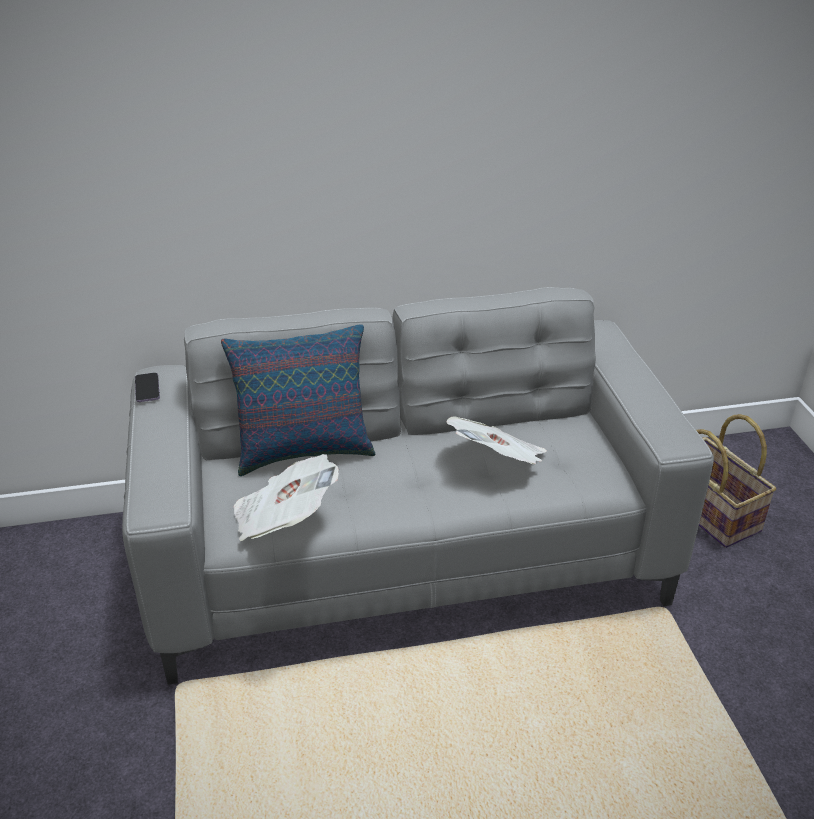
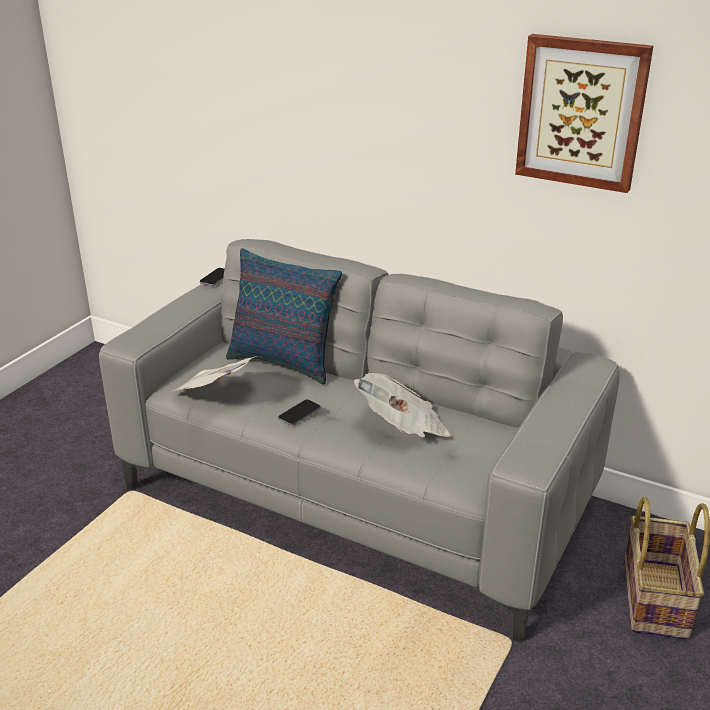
camera: 40 degrees right, 5 degrees down
(395, 496) = (299, 414): none -> phone
(562, 85) = (581, 112): none -> picture

